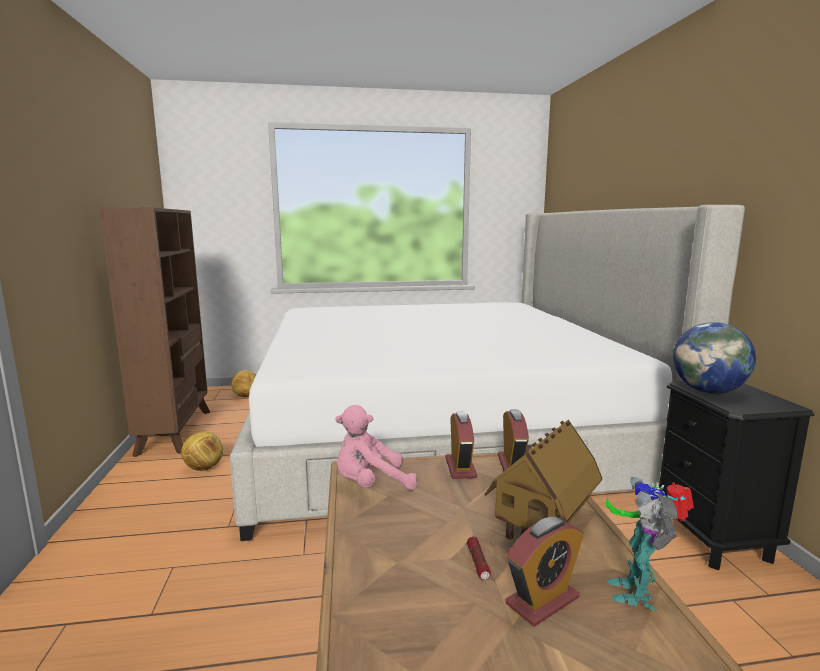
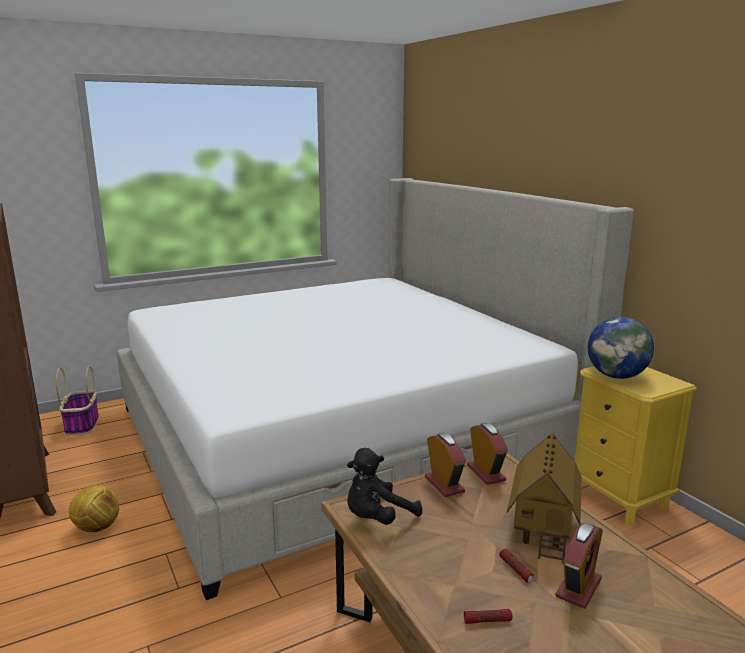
camera: 20 degrees left, 5 degrees up
(246, 396) = (82, 424): football -> basket
(371, 484) = (377, 518): pink plush toy -> black plush toy
(404, 608) = (487, 621): none -> flashlight
(637, 591) = (635, 563): toy robot -> none
(711, 537) = (618, 498): black nightstand -> yellow nightstand

